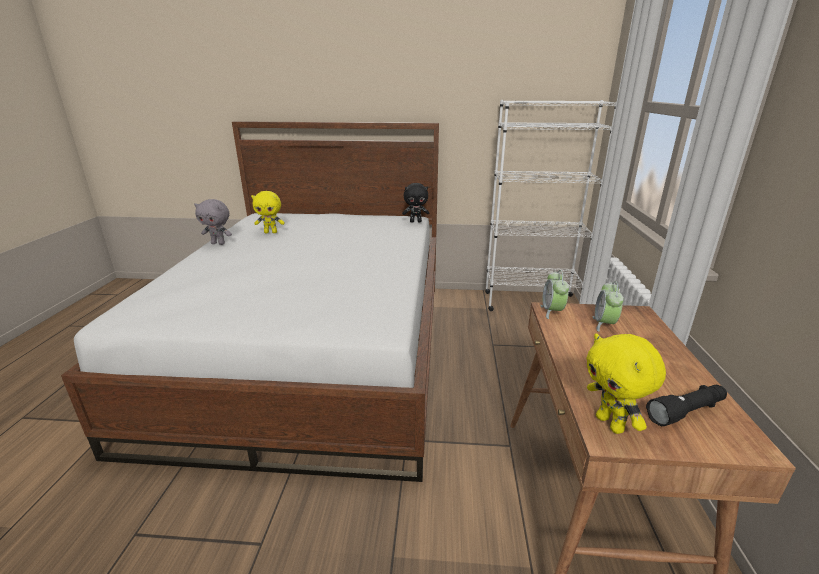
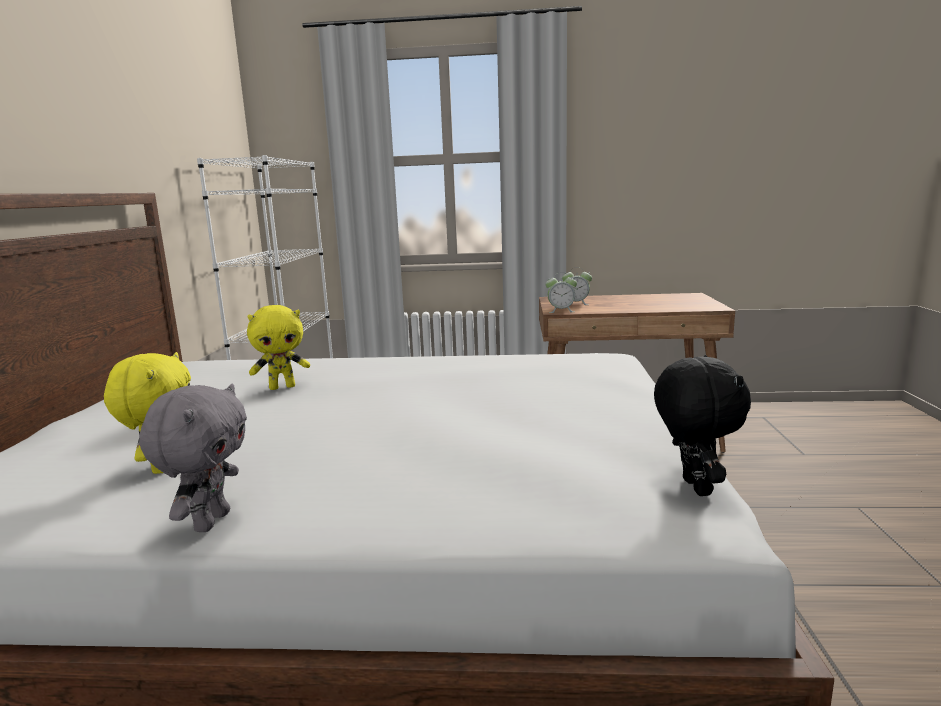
camera: 90 degrees left, 10 degrees down
(416, 221) = (217, 361): black plush toy -> black plush toy (693, 487)
(611, 424) = (702, 307): yellow plush toy -> yellow plush toy (282, 387)
(687, 412) = (674, 298): black flashlight -> none

